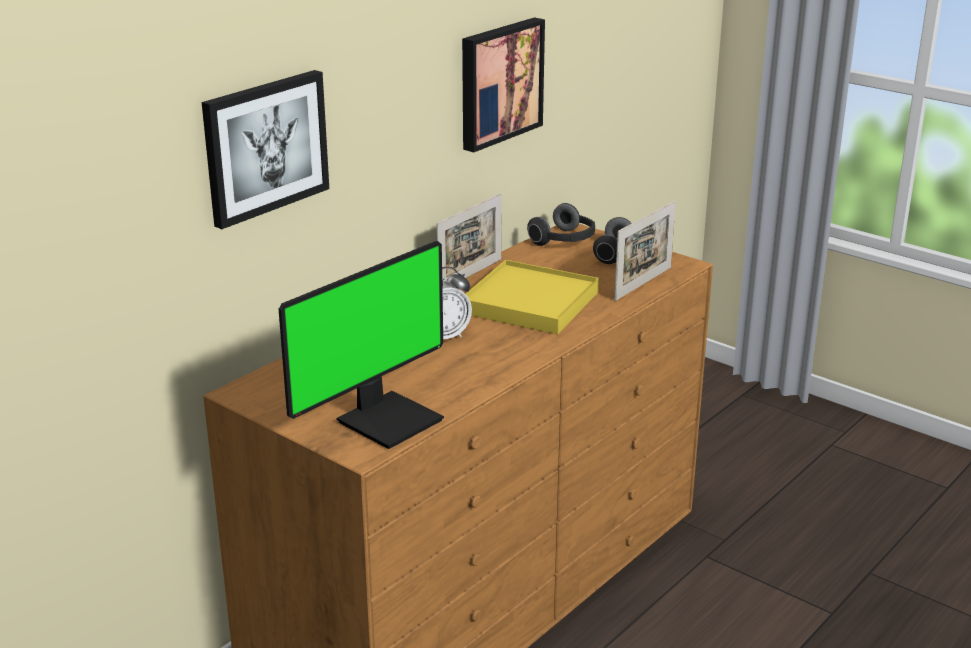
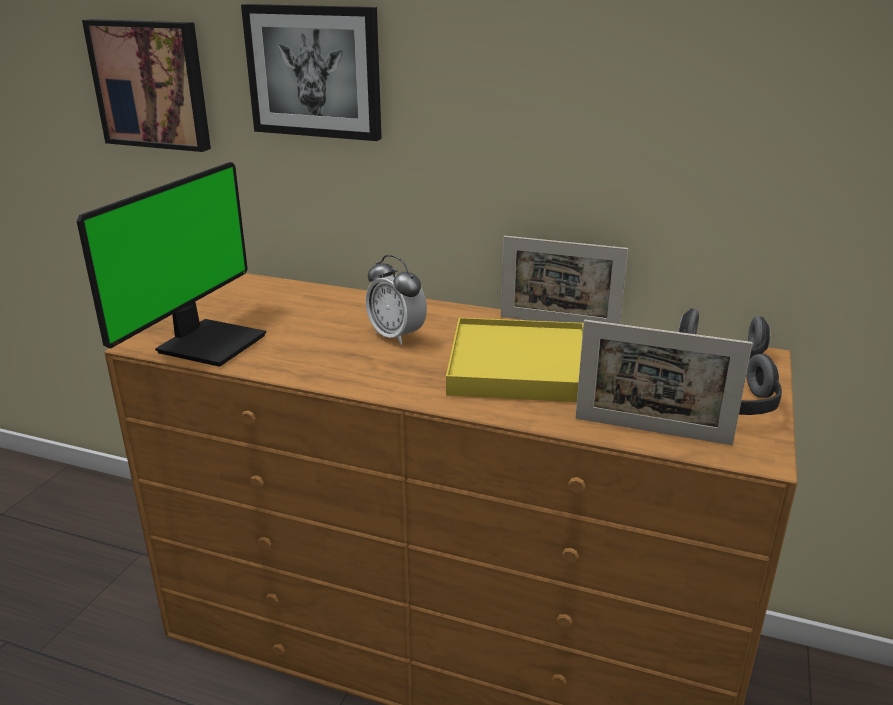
camera: 70 degrees right, 0 degrees up
(387, 419) = (209, 342): monitor -> monitor turned 90 degrees counterclockwise
(499, 82) = (681, 109): picture -> picture (152, 84)

